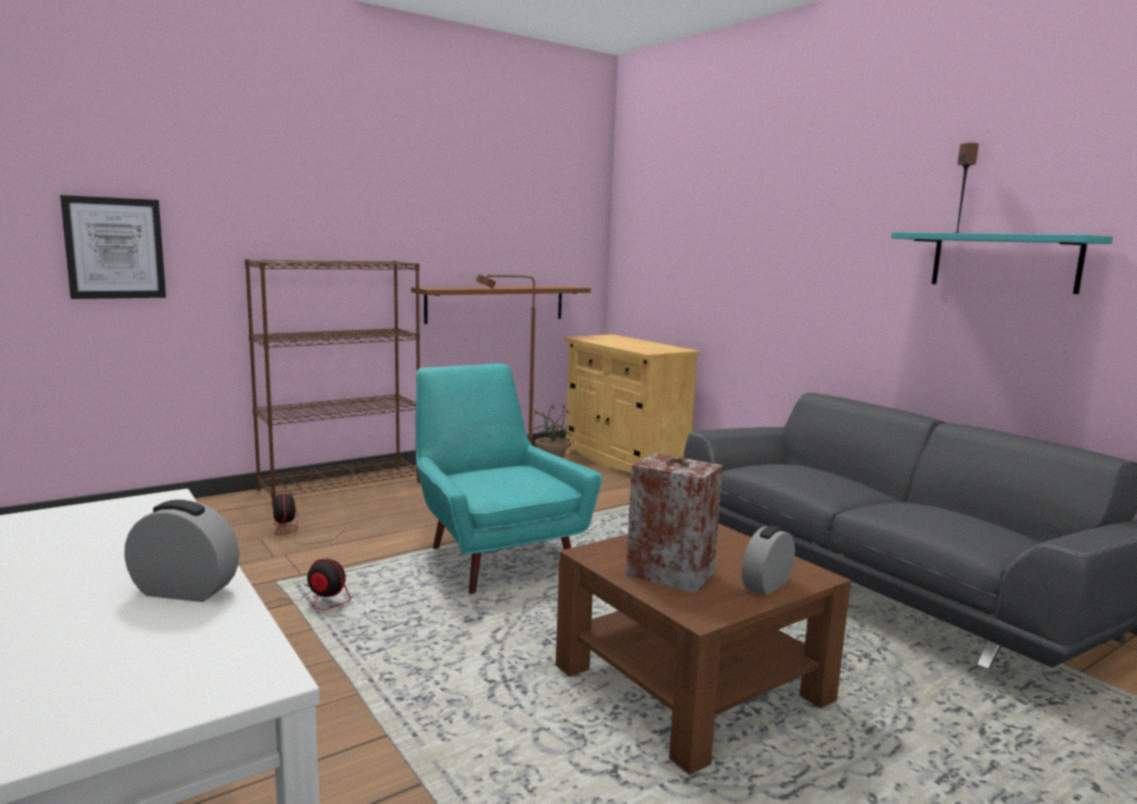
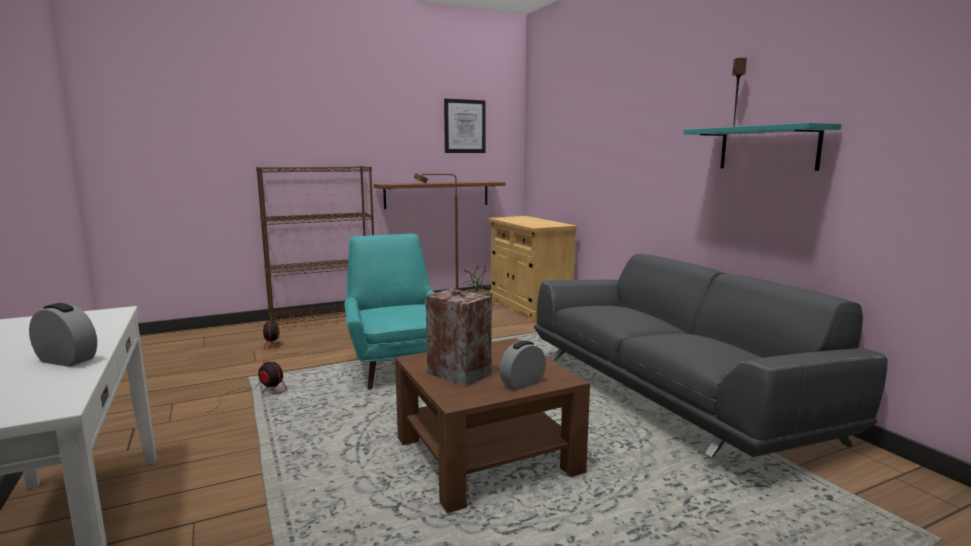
camera: 10 degrees right, 0 degrees up
(115, 248) = (171, 161): picture -> picture (464, 126)

